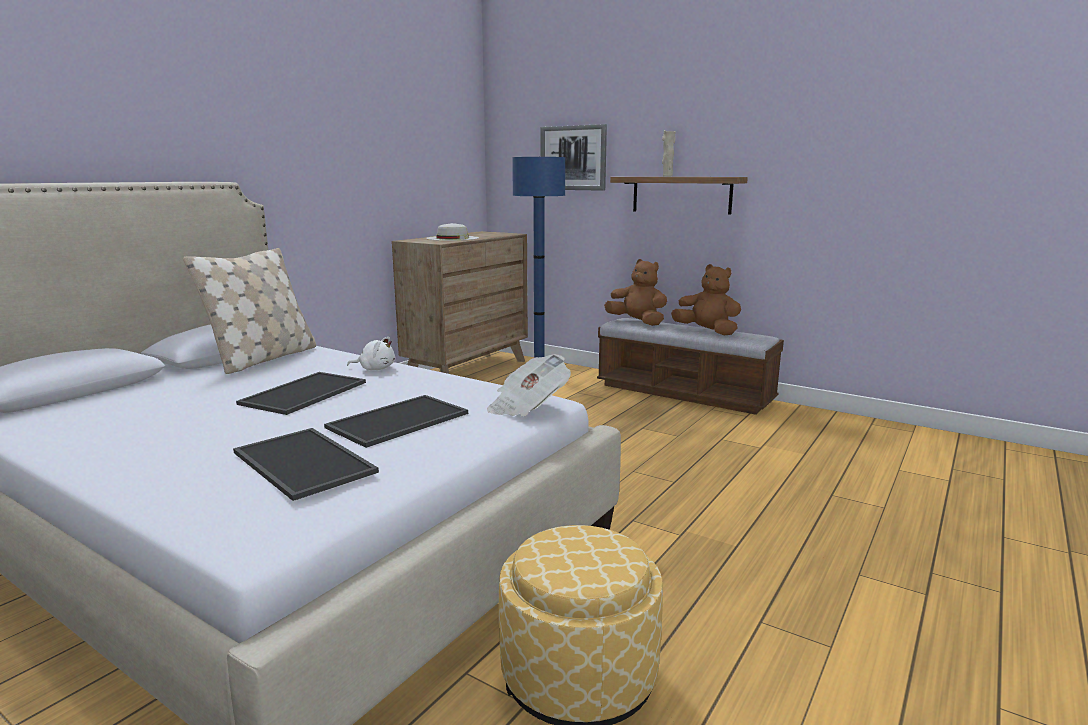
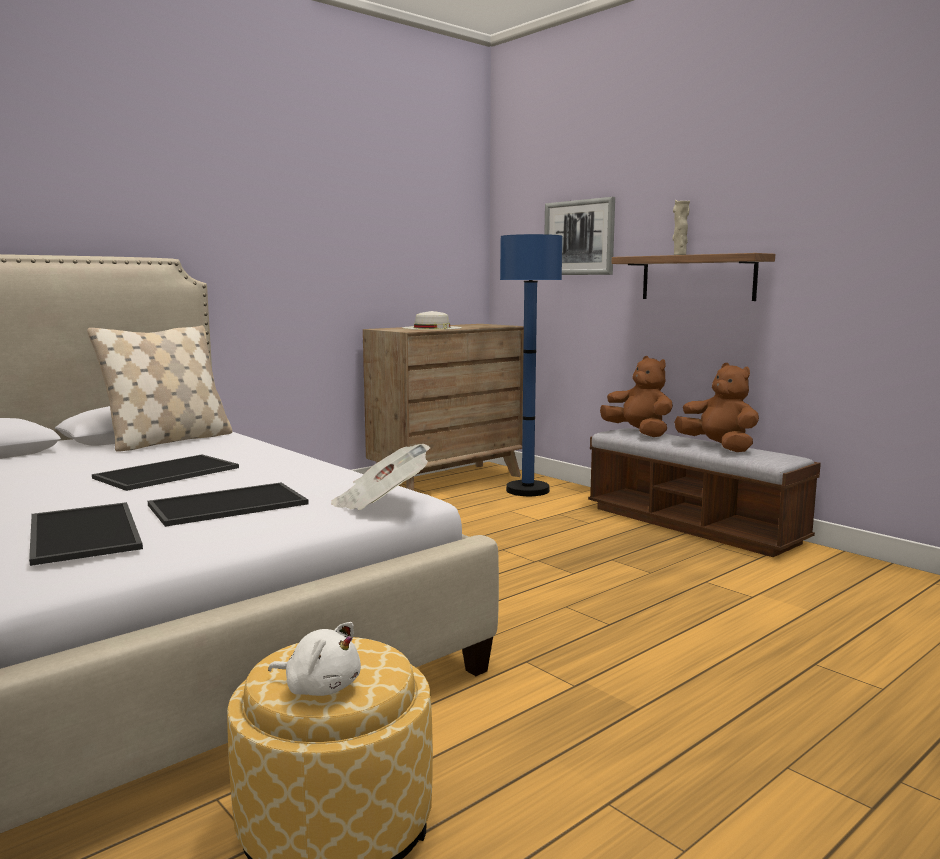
camera: 15 degrees right, 5 degrees down
(375, 369) = (266, 456): white plush toy -> white plush toy (320, 687)

